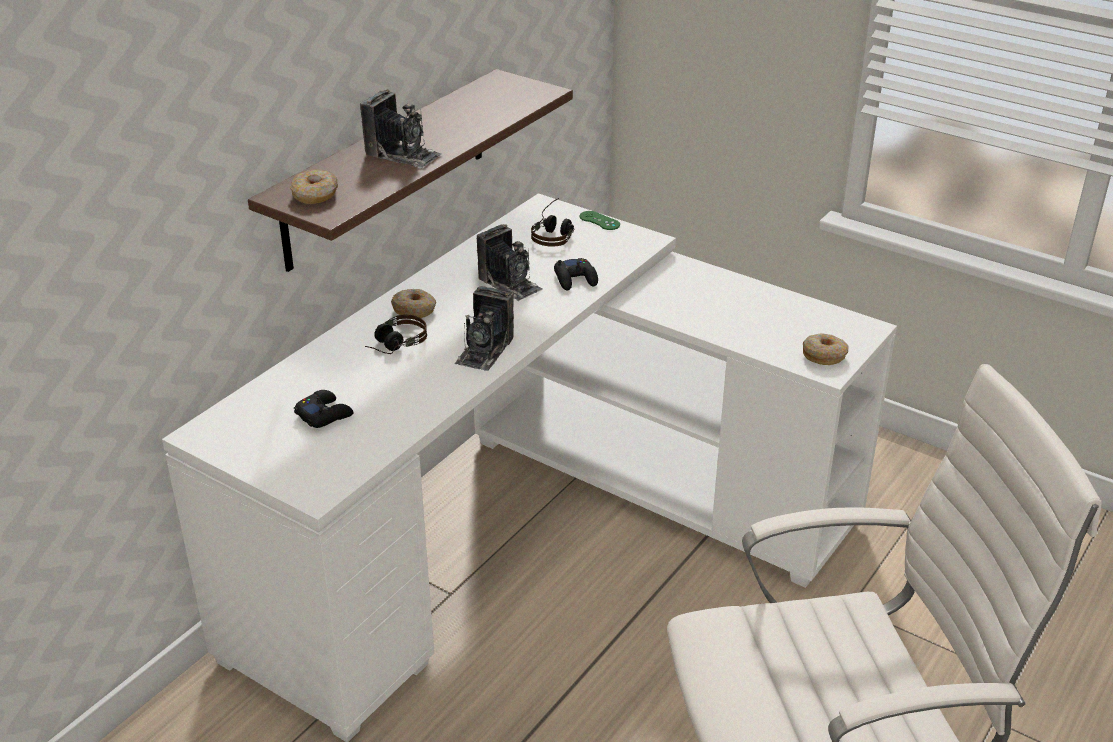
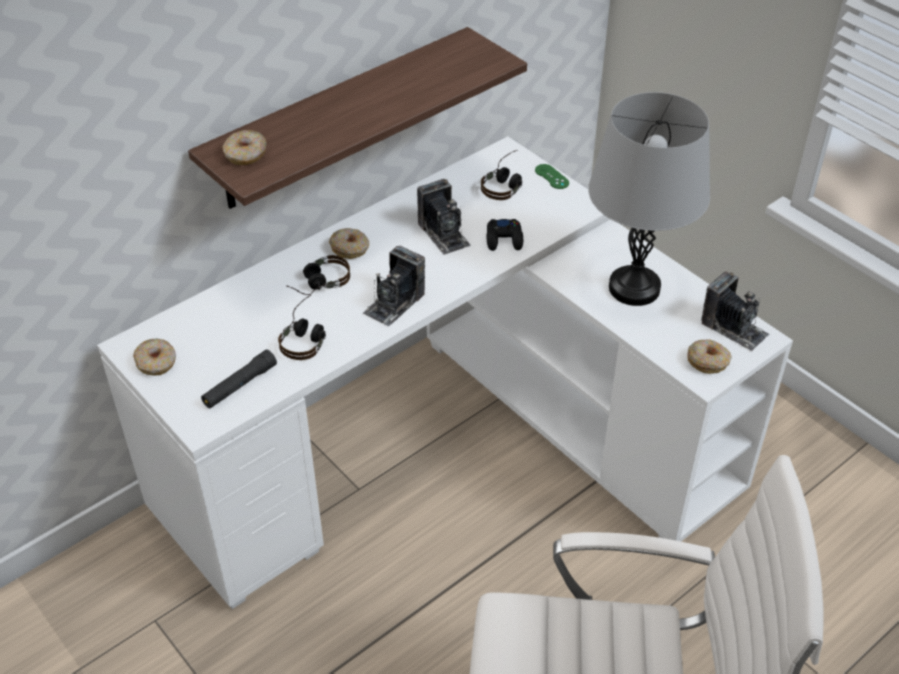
camera: 15 degrees right, 10 degrees up
(240, 444) = (156, 363): none -> donut
(324, 414) = (235, 346): black game controller -> none
(346, 449) = (239, 385): none -> black flashlight
(401, 394) = (306, 336): none -> headphones
(402, 154) = (340, 119): camera -> camera (734, 328)
(722, 305) = (634, 288): none -> grey table lamp

